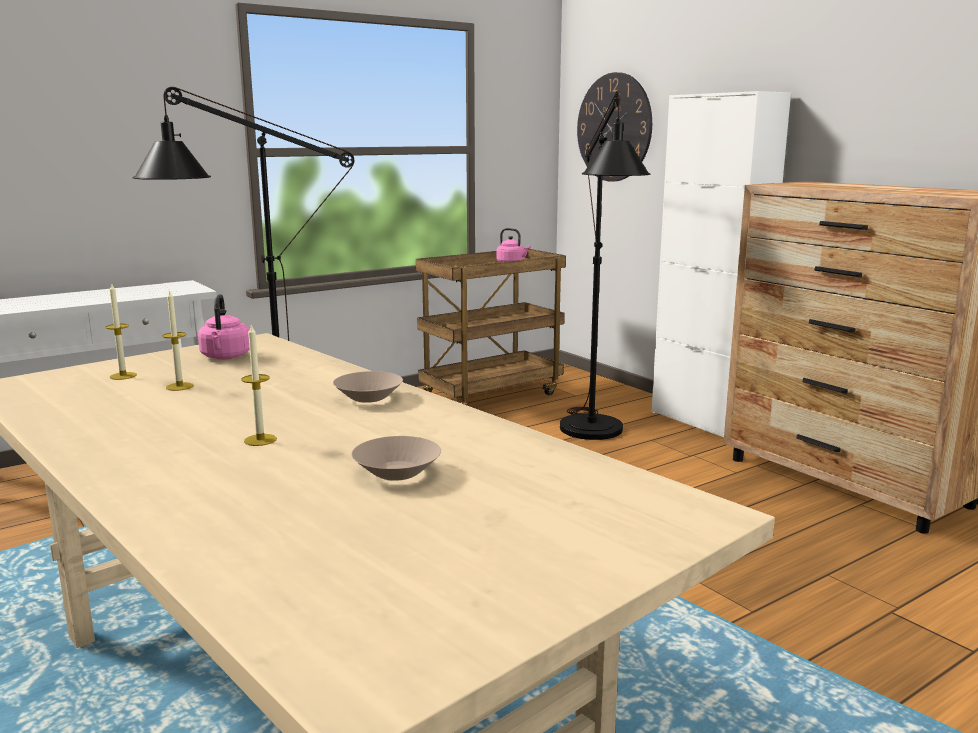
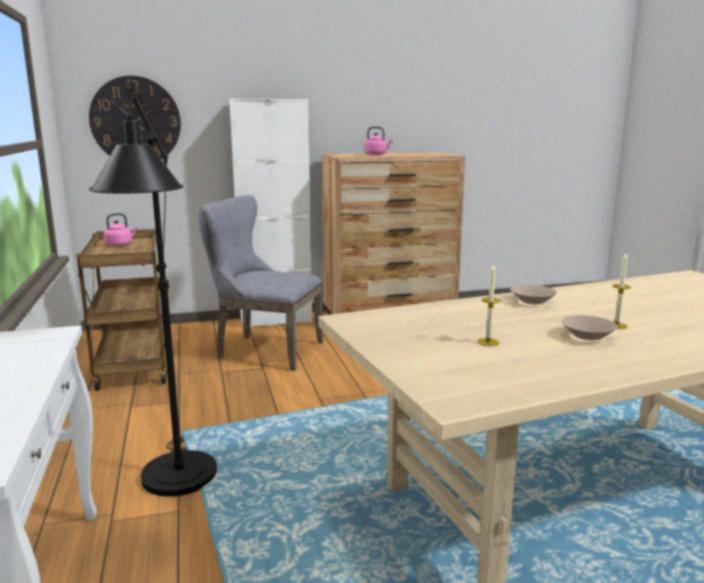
camera: 70 degrees left, 0 degrees up
(123, 376) = (445, 359): candle -> none
(225, 357) = (400, 328): pink kettle -> pink kettle (377, 154)
(398, 473) = (664, 305): beige bowl -> beige bowl (587, 336)
(594, 435) = (263, 350): black floor lamp -> grey chair

